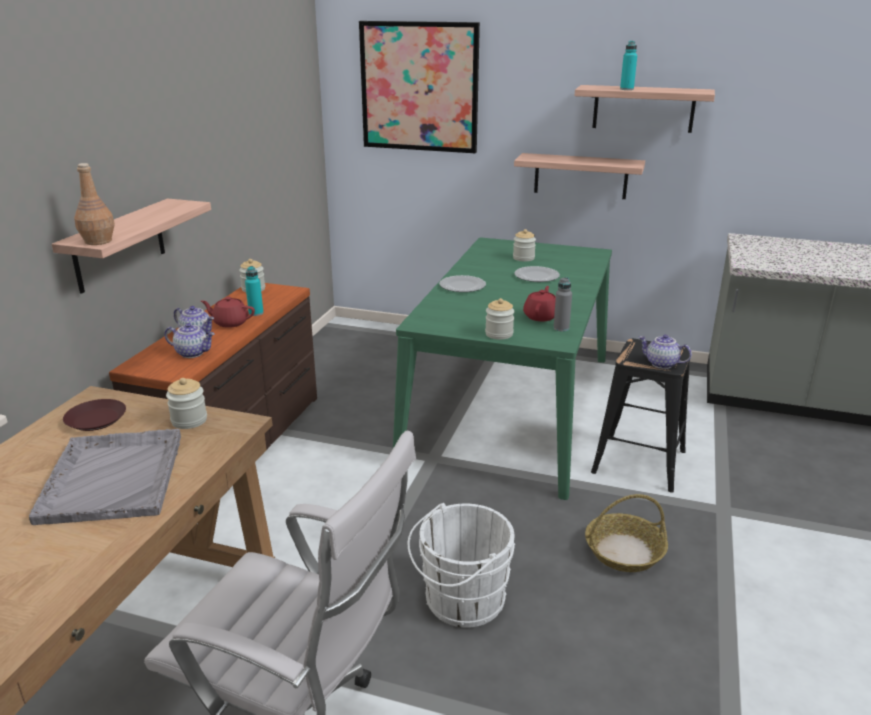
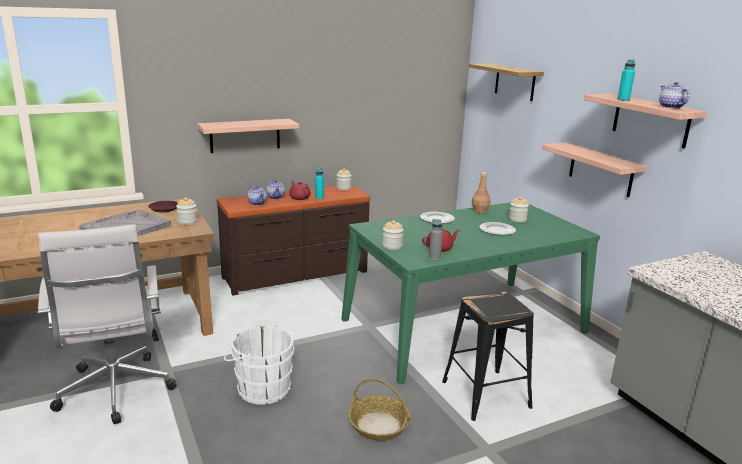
camera: 45 degrees right, 5 degrees down
(98, 241) = (211, 126): brown bottle -> brown bottle (479, 211)
(419, 87) = (515, 82): picture -> shelf
(661, 364) = (488, 311): teapot -> teapot (670, 107)

